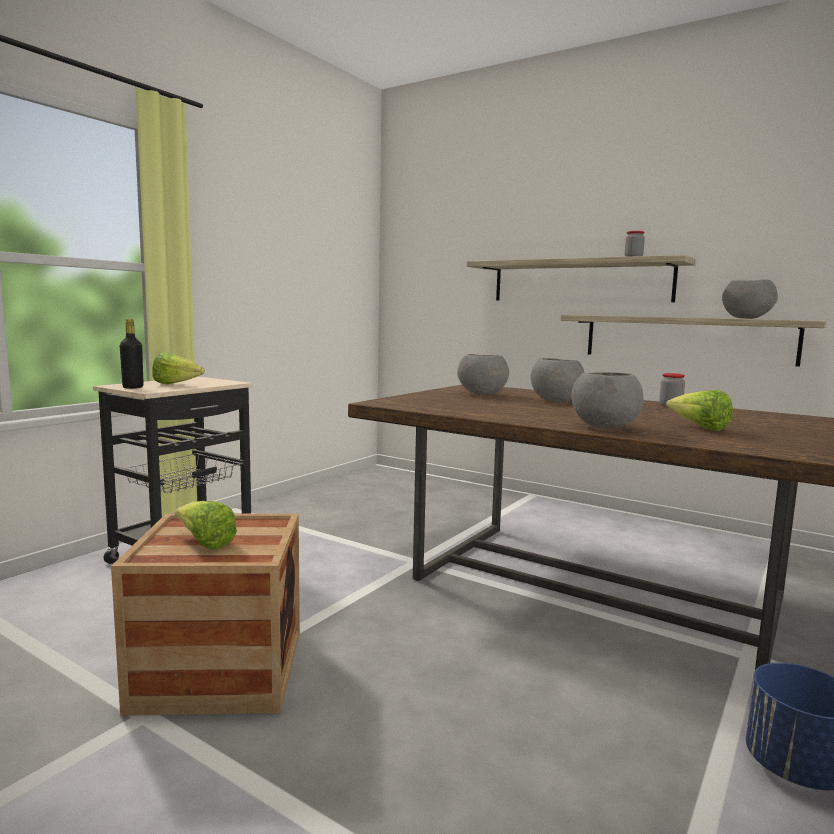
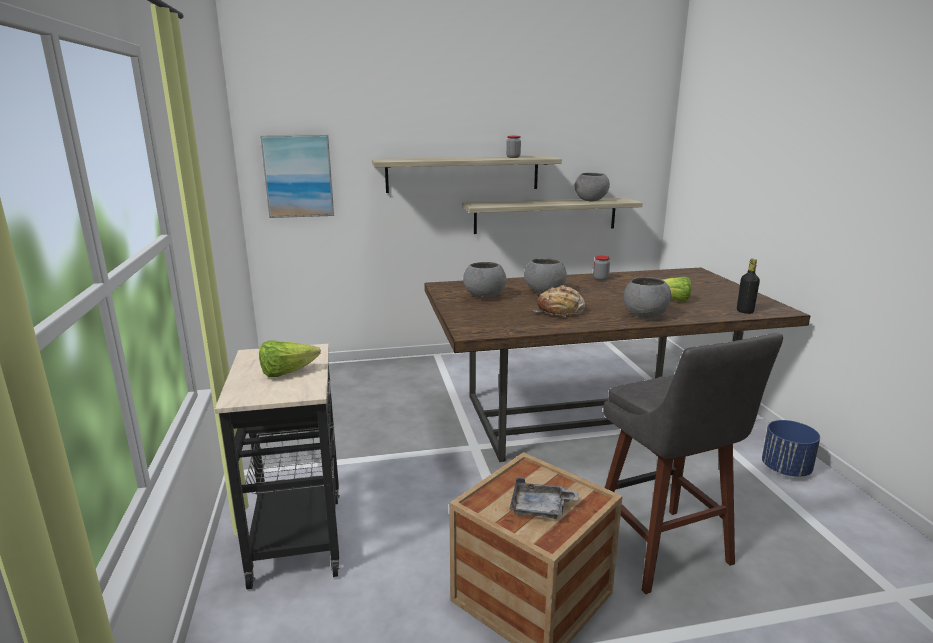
camera: 45 degrees left, 10 degrees up
(133, 387) = (271, 394): black bottle -> black bottle (745, 311)
(205, 543) = (540, 508): lettuce -> grey tray
(401, 723) = (663, 552): none -> grey stool
(422, 281) = (298, 176): none -> picture
(517, 410) = (560, 311): none -> bread

